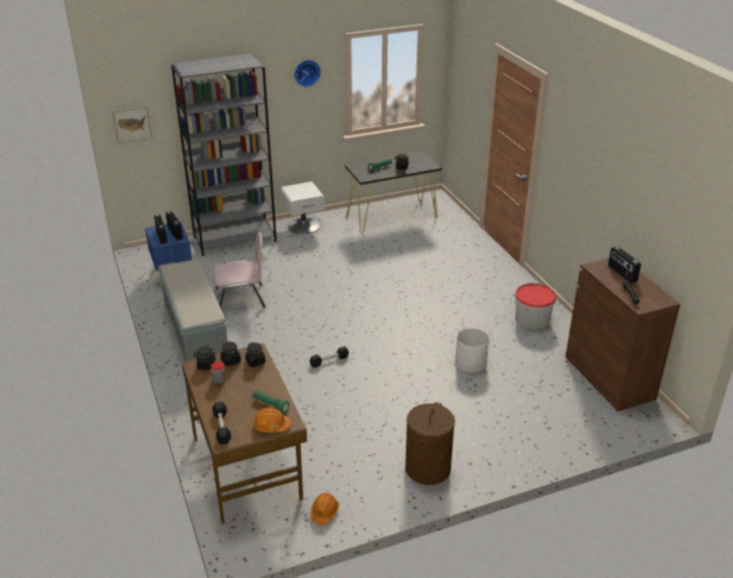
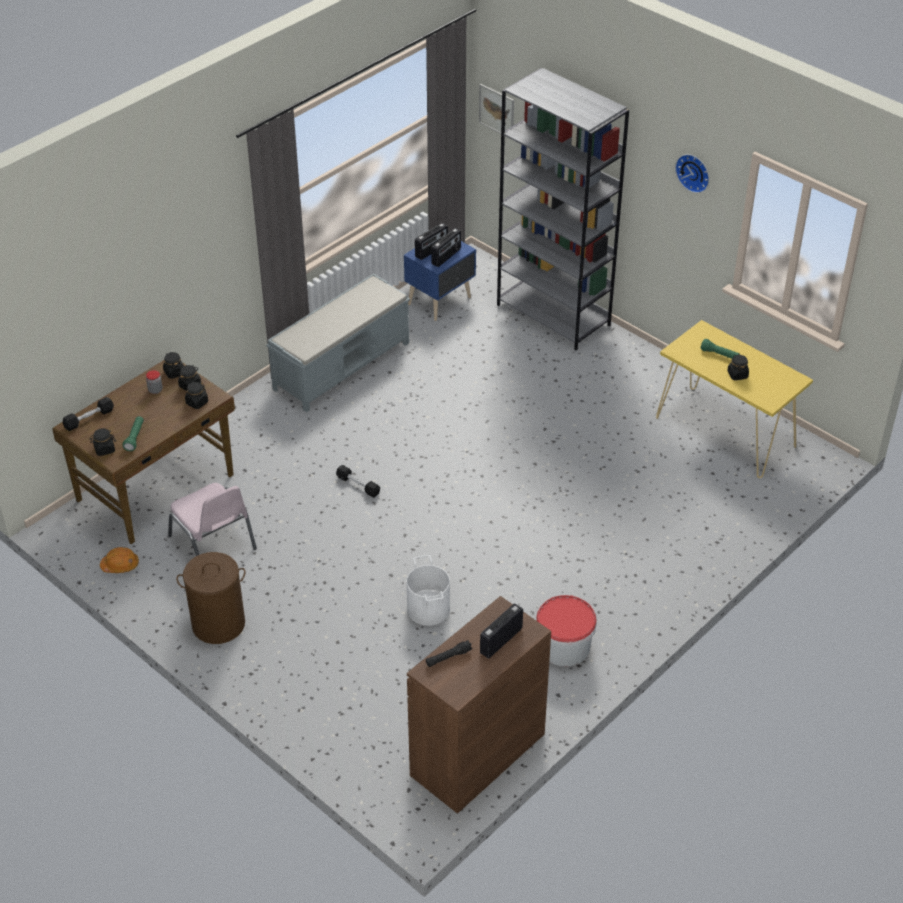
camera: 65 degrees right, 10 degrees up
(241, 298) = (431, 371): pink chair -> pink chair (213, 543)
(271, 426) = (104, 449): orange hard hat -> black jar
(303, 225) = (633, 359): white nightstand -> none
(392, 217) = (725, 432): black console table -> yellow console table

